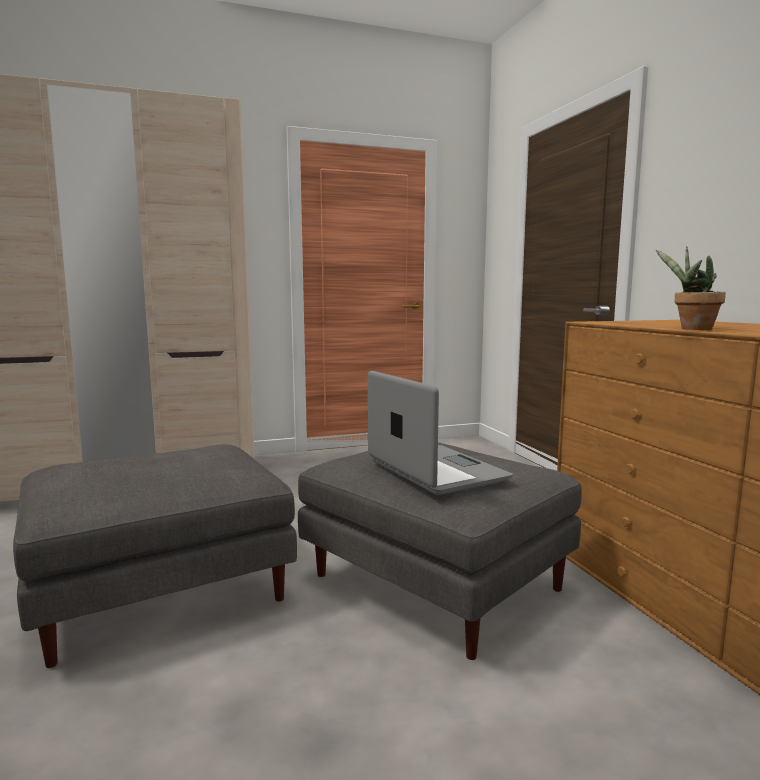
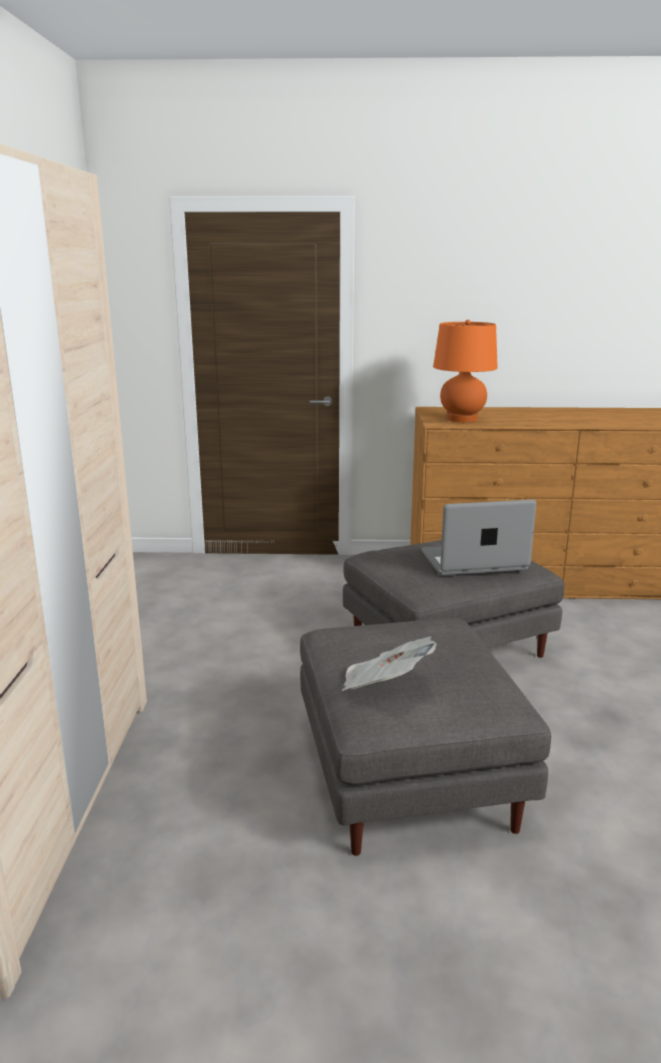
camera: 70 degrees left, 10 degrees up
(106, 464) = (385, 686): none -> newspaper
(650, 323) = (462, 419): none -> orange table lamp
(691, 329) = (529, 425): potted plant -> none

